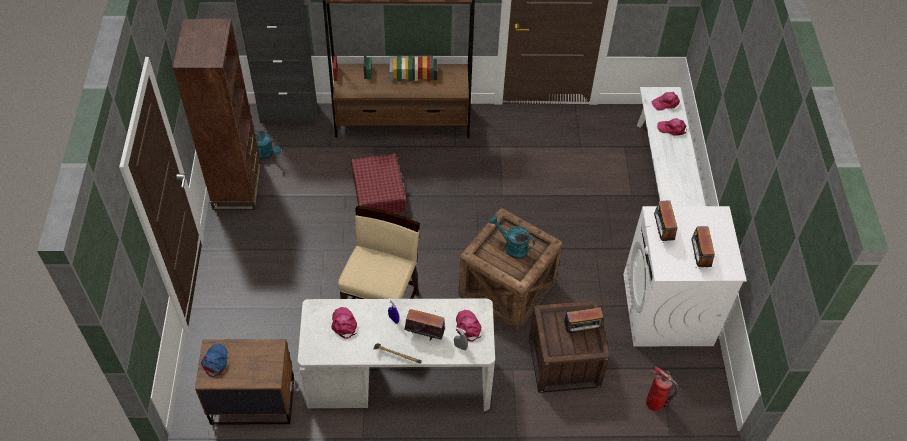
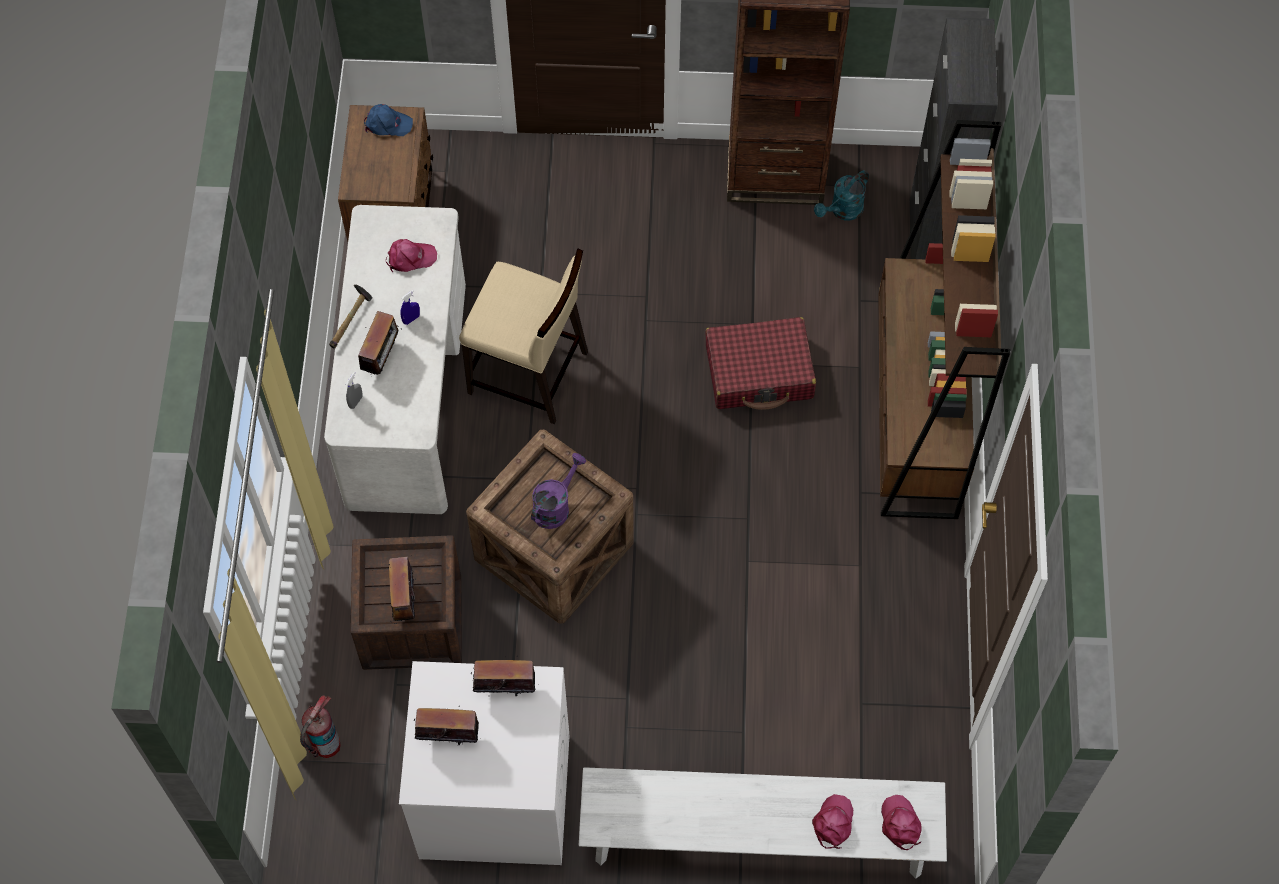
camera: 95 degrees right, 10 degrees up
(468, 327) = (388, 413): pink cap -> none
(512, 247) = (555, 506): turquoise watering can -> purple watering can

